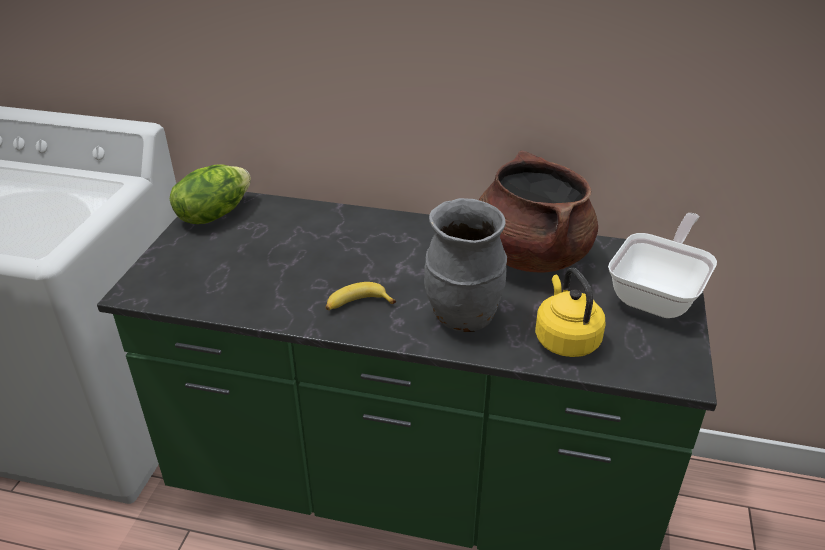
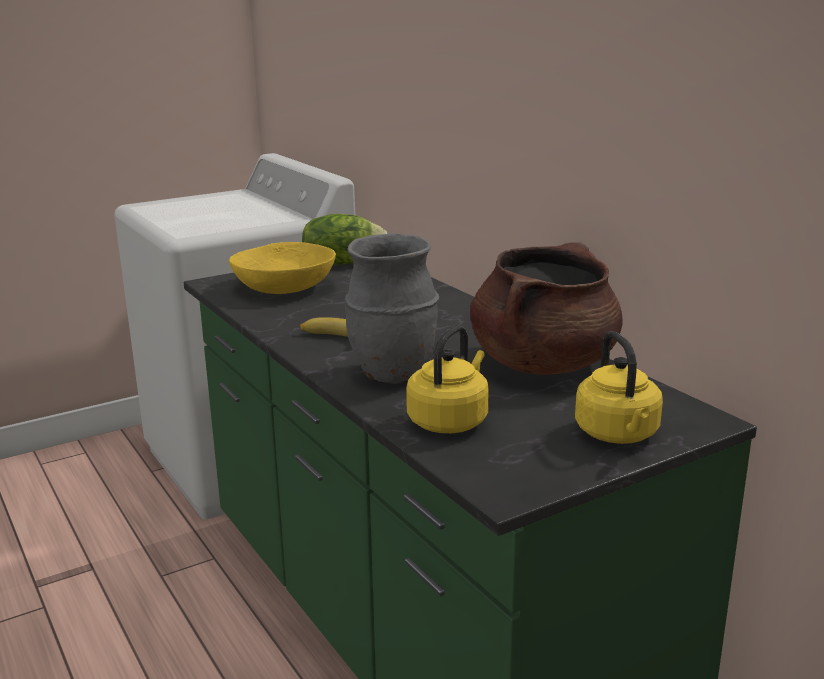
camera: 45 degrees right, 15 degrees down
(216, 267) = (284, 288): none -> yellow bowl
(658, 294) = (618, 435): frying pan -> yellow kettle

